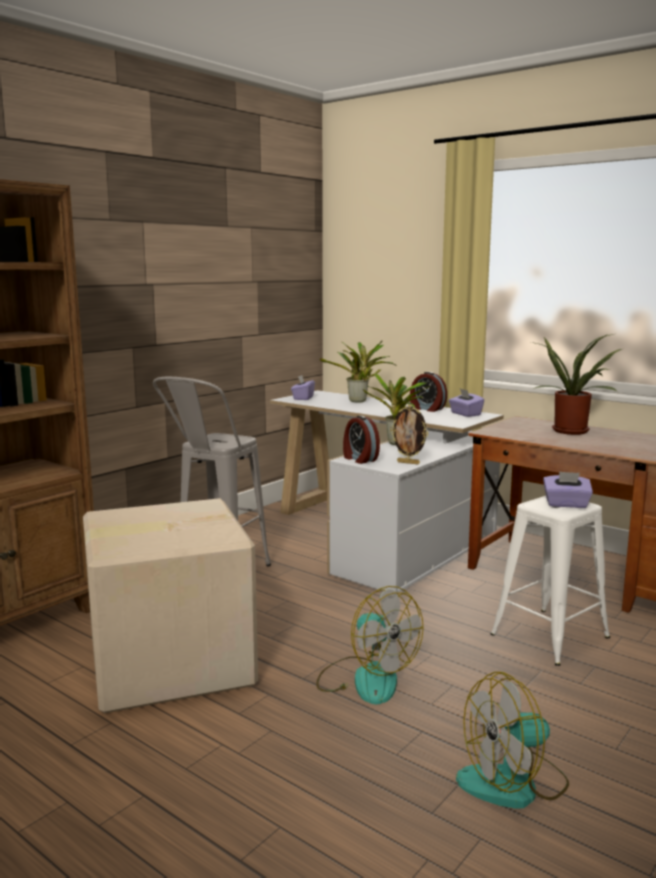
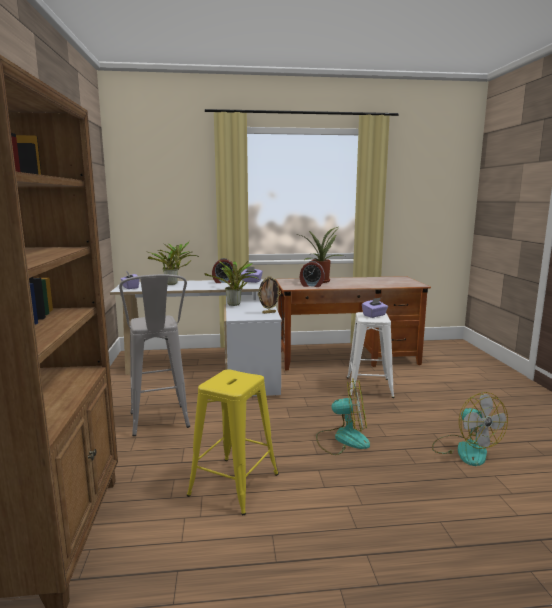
camera: 45 degrees left, 0 degrees up
(168, 662) = (234, 484): cardboard box -> yellow stool
(359, 459) = (240, 316): alarm clock -> alarm clock (311, 285)
(513, 783) = (465, 449): fan -> fan turned 45 degrees counterclockwise

